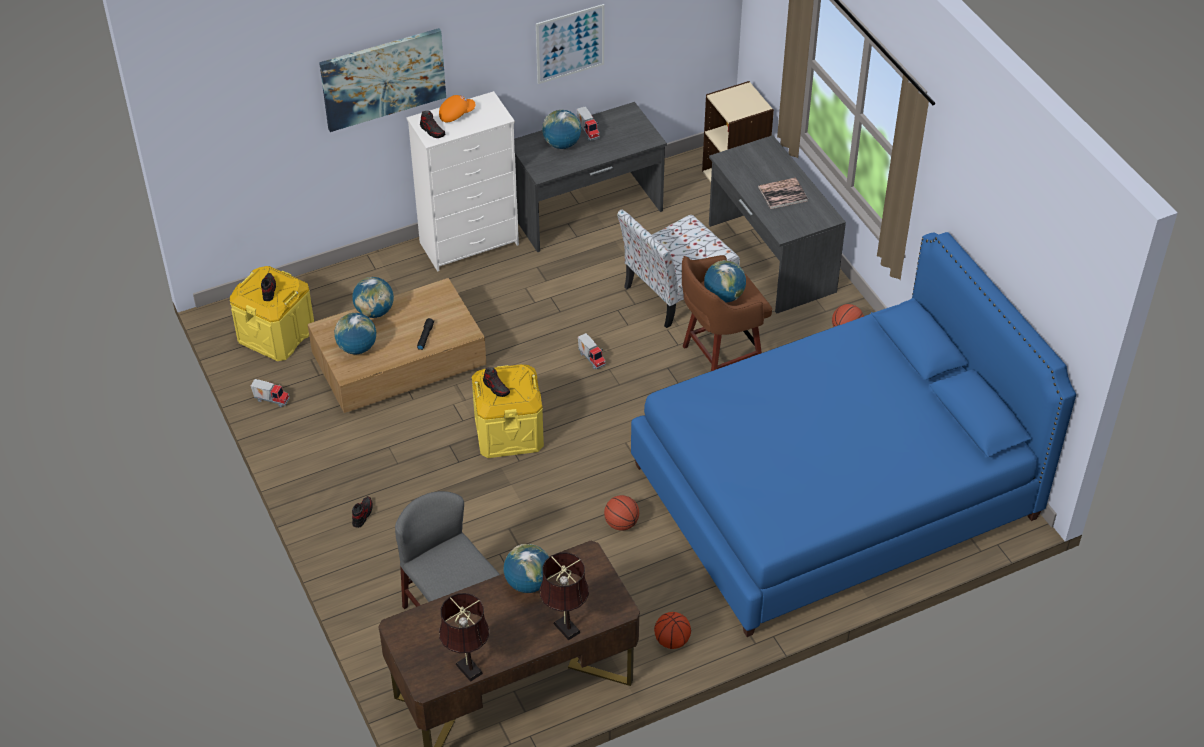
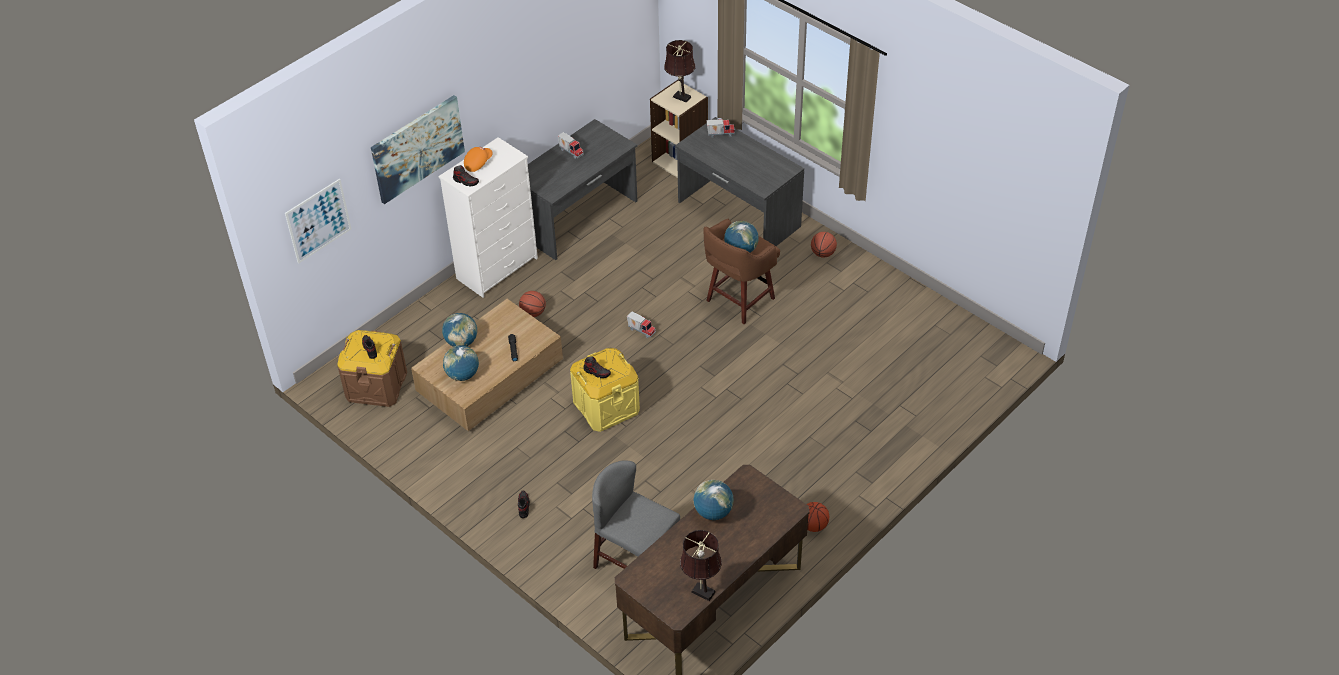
camera: 20 degrees left, 0 degrees up
(271, 399) = (400, 438): toy truck -> toy truck (720, 133)
(276, 334) = (376, 385): yellow storage box -> brown storage box
(562, 144) = (555, 167): globe -> none
(565, 626) = (758, 535): brown table lamp -> brown table lamp (680, 96)
(570, 43) = (546, 83): picture -> picture (318, 220)
(621, 523) = (730, 449): basketball -> basketball (533, 313)
(676, 291) = (680, 260): chair -> none
(782, 194) = (746, 159): book -> none
(834, 491) = (875, 376): blue bed -> none

